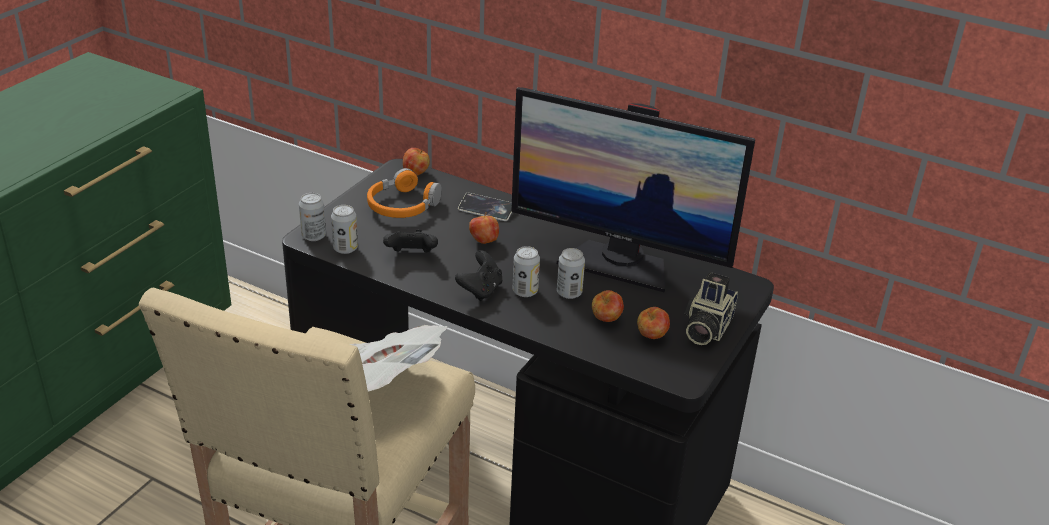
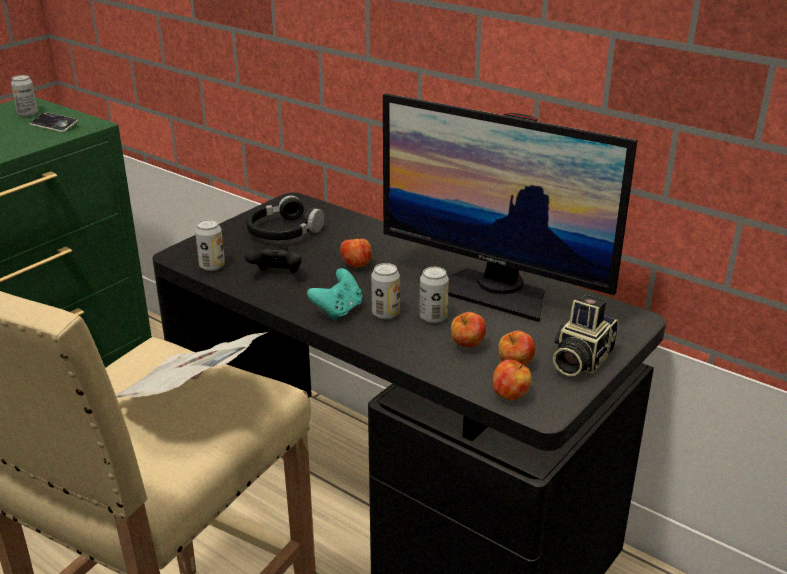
camera: 10 degrees right, 5 degrees down
(313, 236) = (185, 254): can -> can (28, 113)
(402, 206) = (283, 231): orange headphones -> black headphones
(416, 173) = (307, 204): apple -> apple (510, 395)
(480, 290) = (338, 310): black game controller -> turquoise game controller
(486, 210) = (367, 238): phone -> phone (54, 125)

